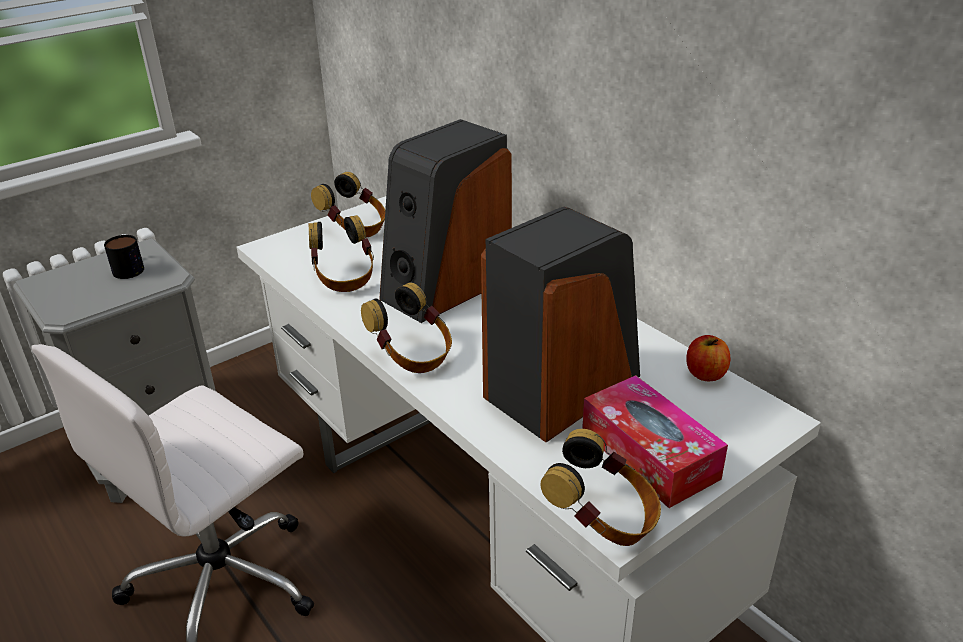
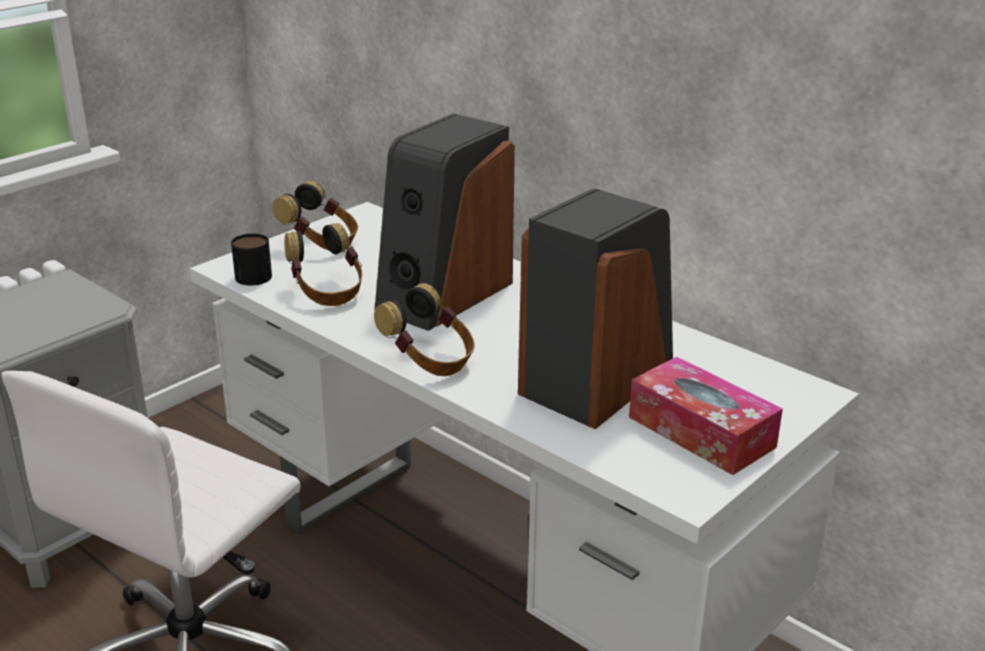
camera: 10 degrees left, 5 degrees down
(131, 267) = (57, 300): mug -> mug (253, 273)
(603, 520) = (672, 490): headphones -> none
(705, 374) = (737, 359): apple -> none

